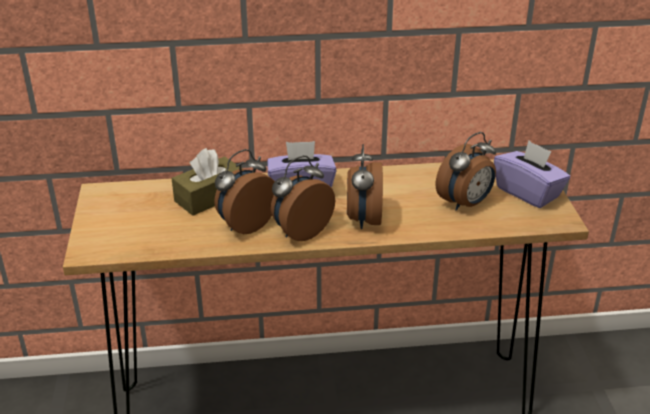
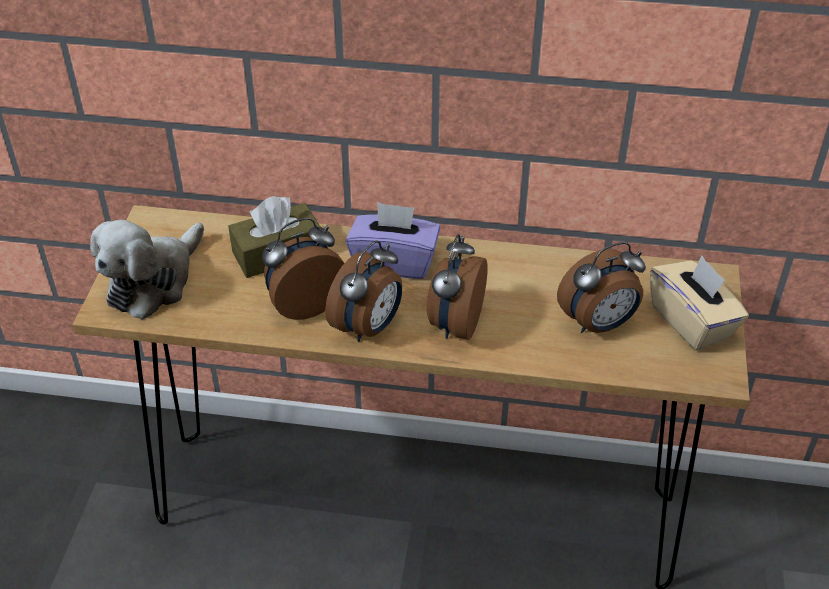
camera: 15 degrees right, 10 degrees up
(118, 229) = (153, 281): none -> plush toy
(300, 231) = (369, 327): alarm clock -> alarm clock turned 150 degrees clockwise
(528, 192) = (692, 321): purple tissue box -> beige tissue box

